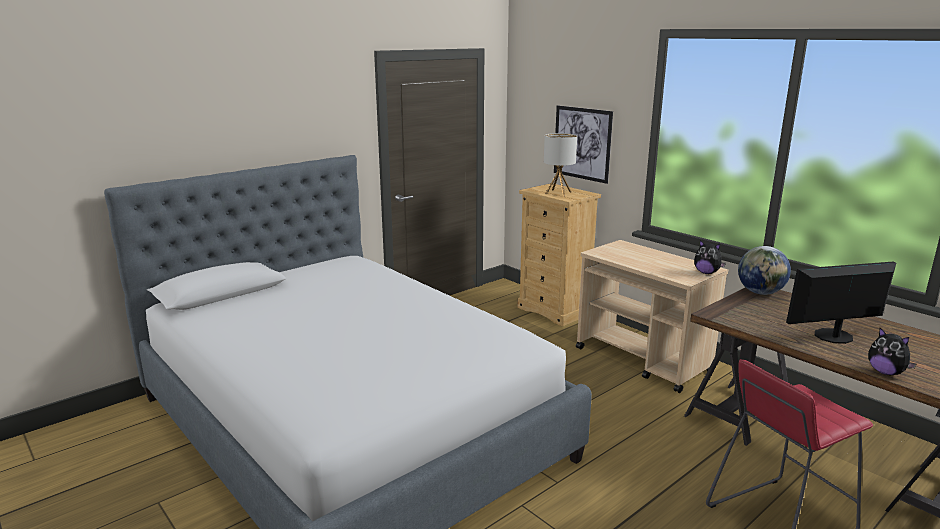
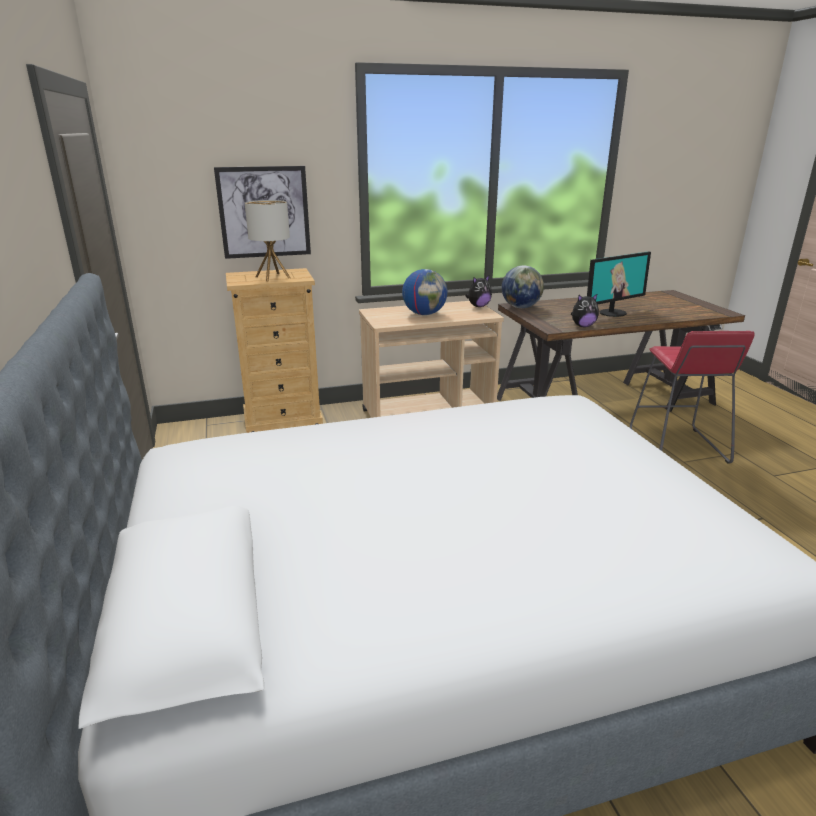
camera: 65 degrees left, 5 degrees up
(644, 259) = (424, 314): none -> globe
(833, 336) = (612, 313): monitor -> monitor turned 135 degrees counterclockwise
(886, 372) = (672, 318): plush toy -> plush toy (583, 326)

